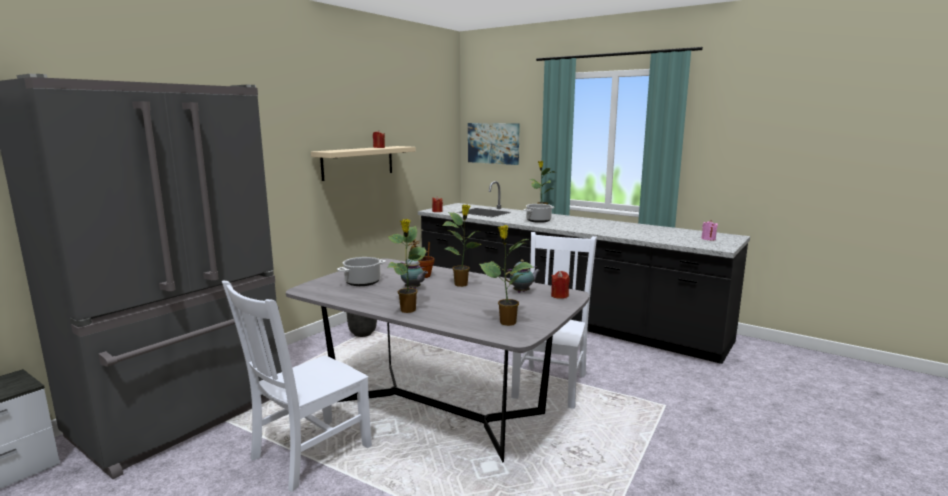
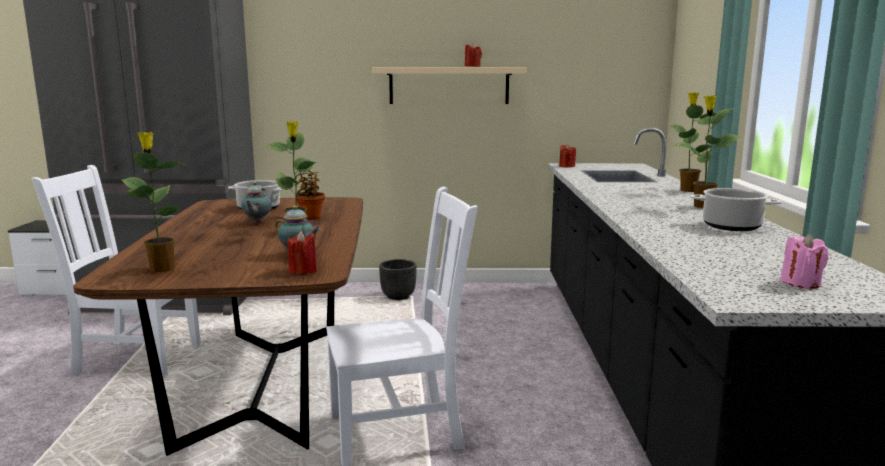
camera: 55 degrees right, 0 degrees up
(408, 310) = (176, 234): potted plant -> potted plant (702, 206)
(437, 408) = (265, 383): grey dining table -> brown dining table
(493, 143) = (694, 67): picture -> none
(538, 220) = (633, 195): cooking pot -> cooking pot (732, 226)

